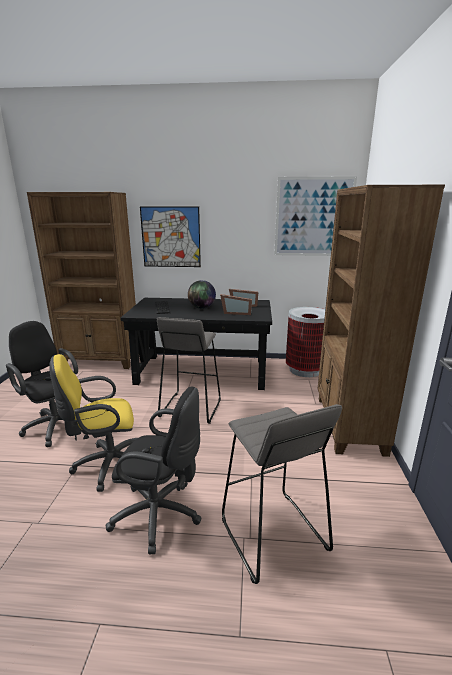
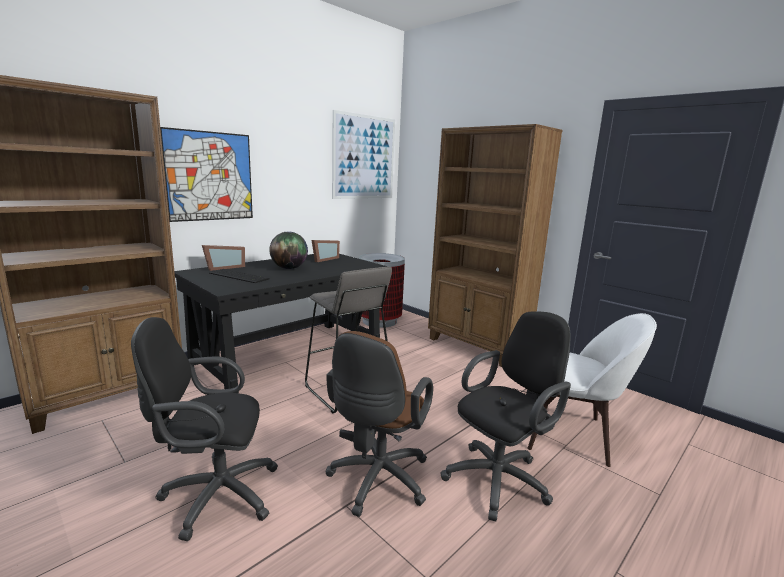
camera: 50 degrees left, 5 degrees down
(107, 465) = (376, 482): yellow office chair -> brown office chair
(236, 313) = (338, 266): picture frame -> picture frame (224, 267)
(272, 534) = (570, 434): grey stool -> white chair

